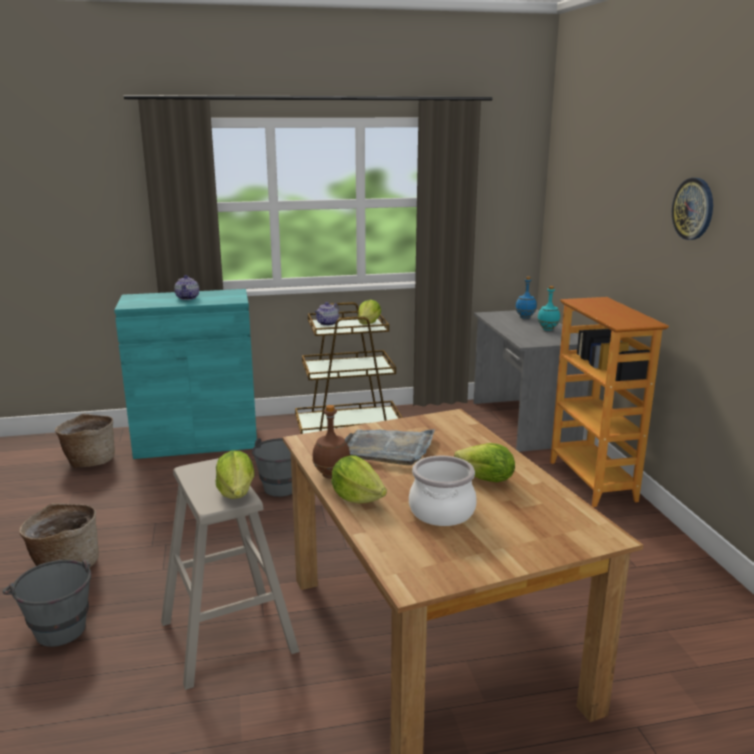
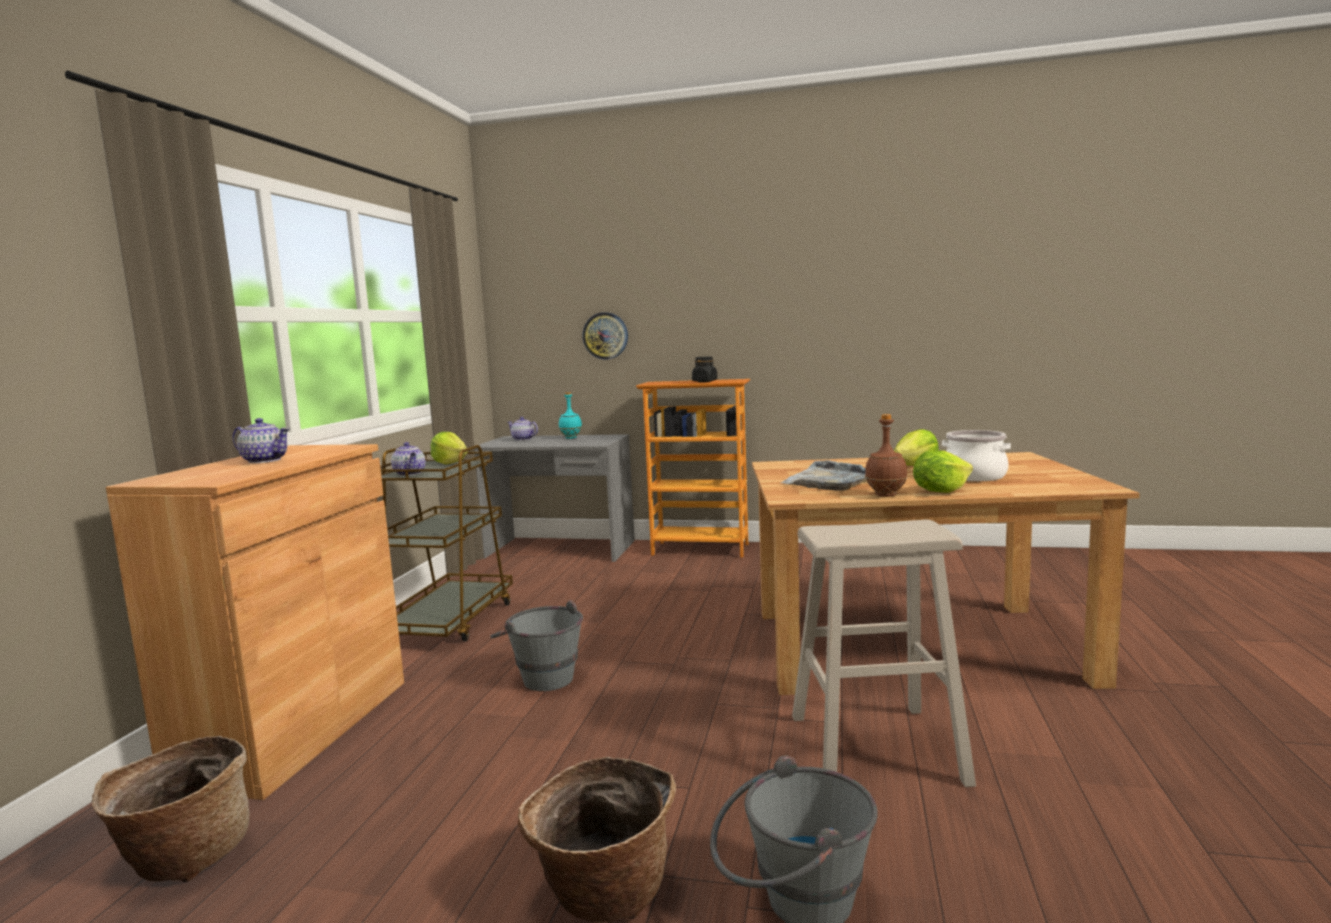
camera: 65 degrees left, 10 degrees down
(196, 441) = (296, 729): turquoise cabinet -> brown cabinet
(236, 493) = (907, 525): lettuce -> none
(525, 317) = (523, 439): blue bottle -> teapot
(614, 314) = (704, 381): none -> black jar
(693, 209) = (747, 280): wall clock -> wall clock (605, 336)

